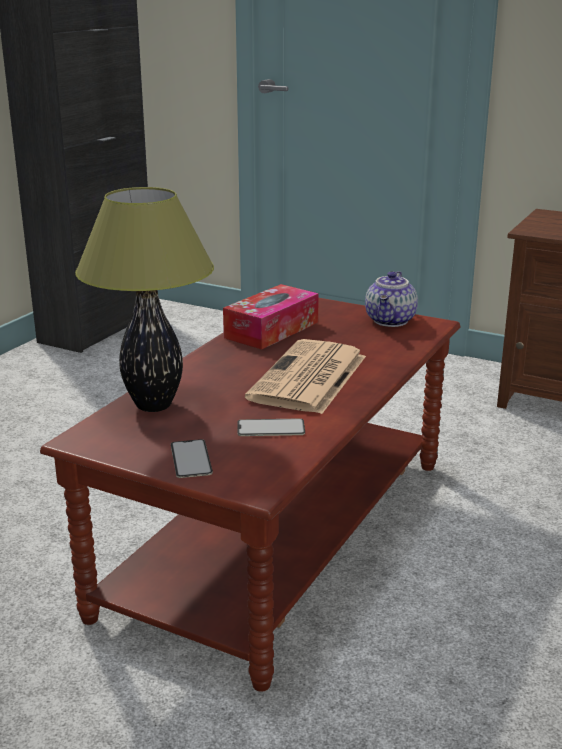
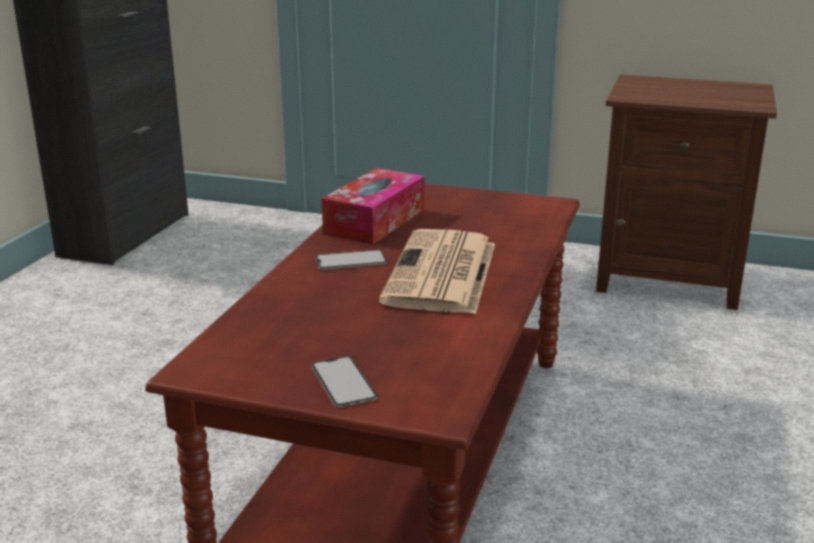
camera: 10 degrees left, 0 degrees up
(154, 405) = (271, 320): table lamp -> none
(271, 428) = (423, 336): phone -> phone (351, 260)
(391, 321) = (505, 203): teapot -> none

